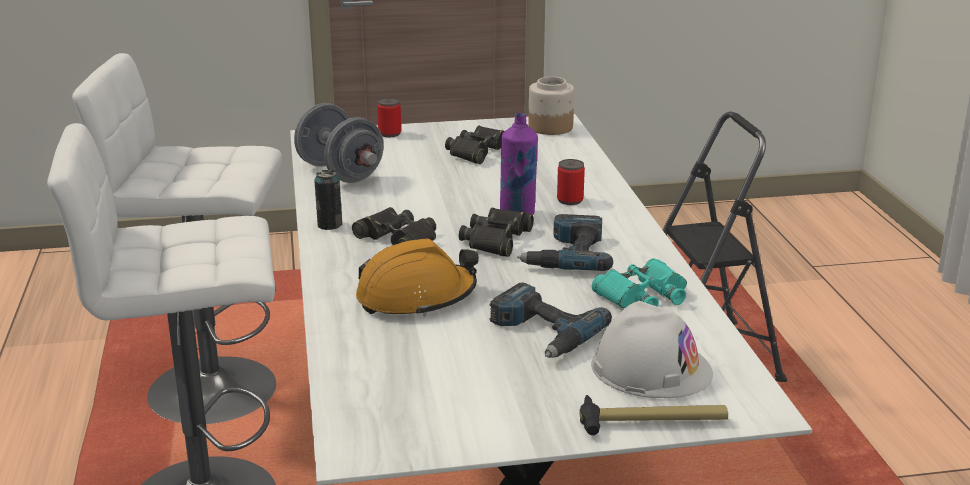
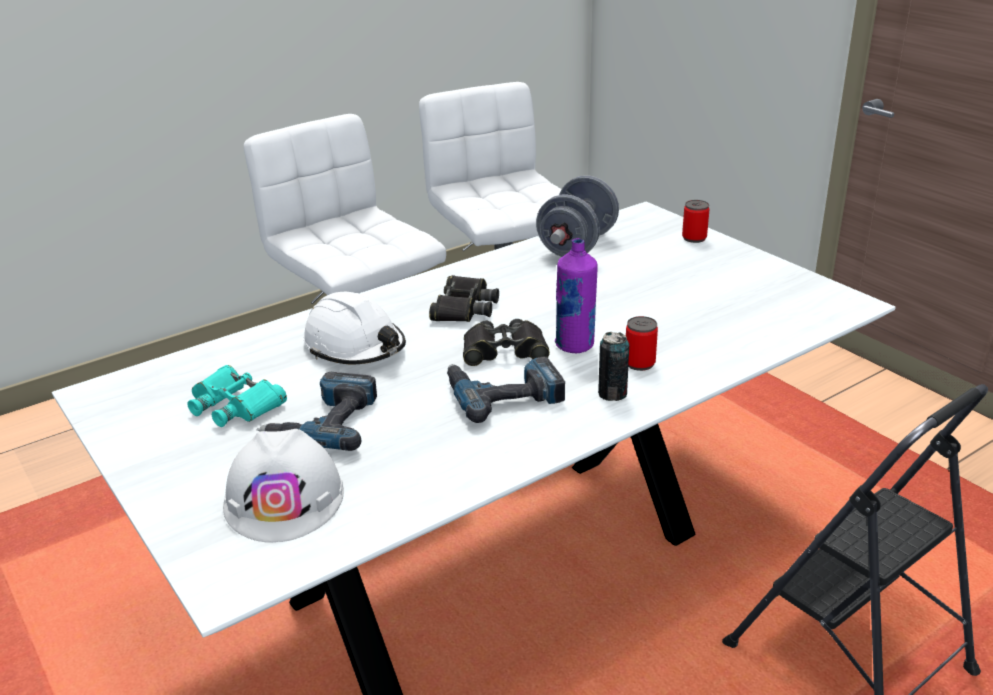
camera: 65 degrees right, 5 degrees up
(329, 225) = (465, 273): can -> can (612, 394)
(416, 297) = (355, 347): orange hard hat -> white hard hat
(478, 152) = (706, 287): black binoculars -> none
(550, 127) = (828, 304): jar -> none
(643, 295) = (442, 459): turquoise binoculars -> turquoise binoculars (235, 405)
(652, 422) = (180, 522): hammer -> none

